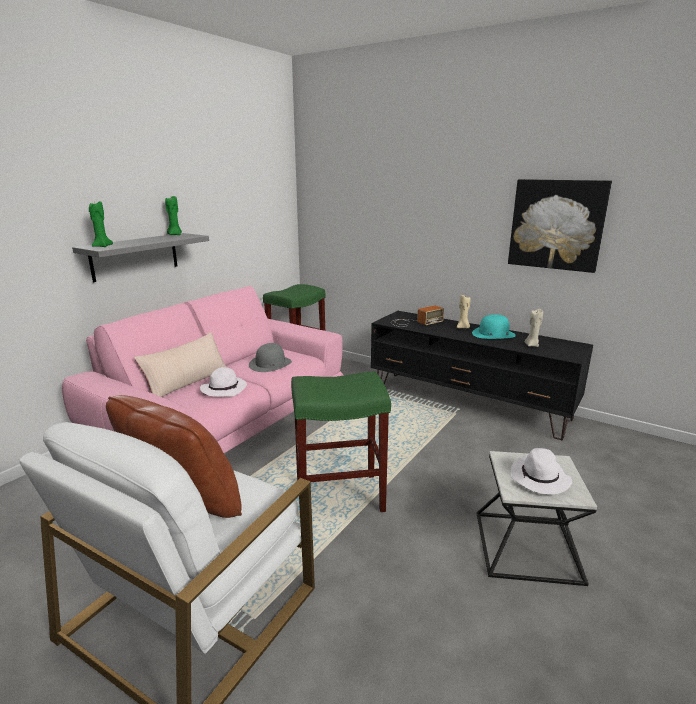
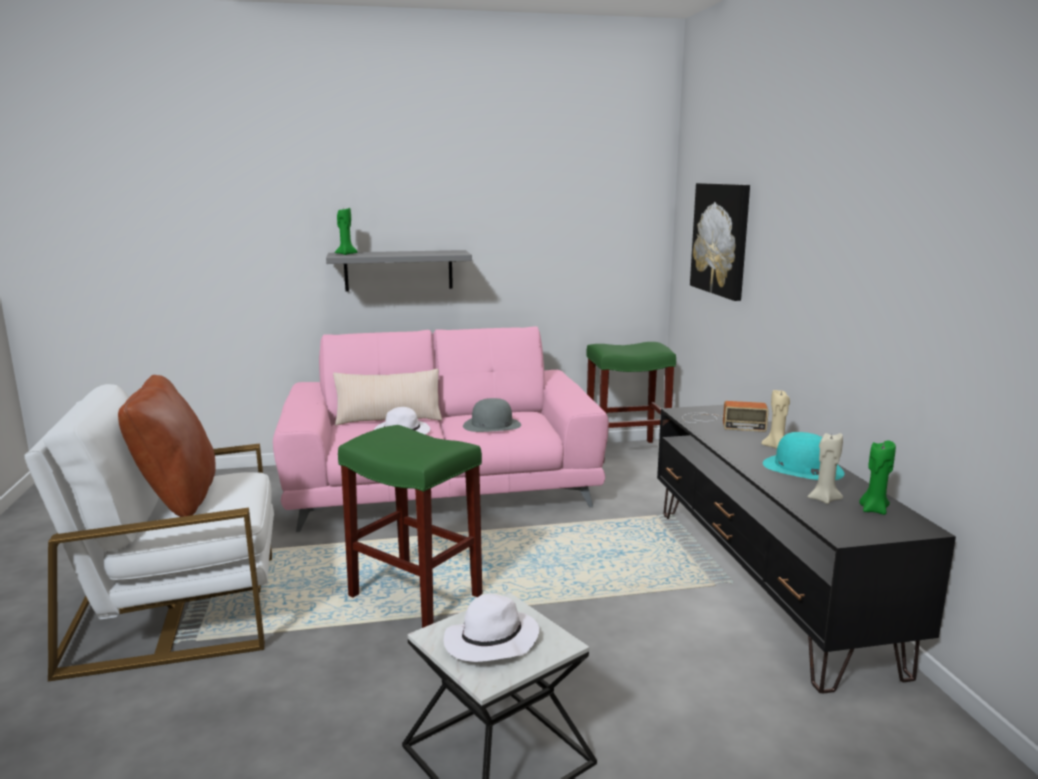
camera: 45 degrees right, 5 degrees down
(174, 235) = (447, 251): green candle -> green candle (873, 510)
(556, 224) = (921, 283): picture -> picture (721, 239)

